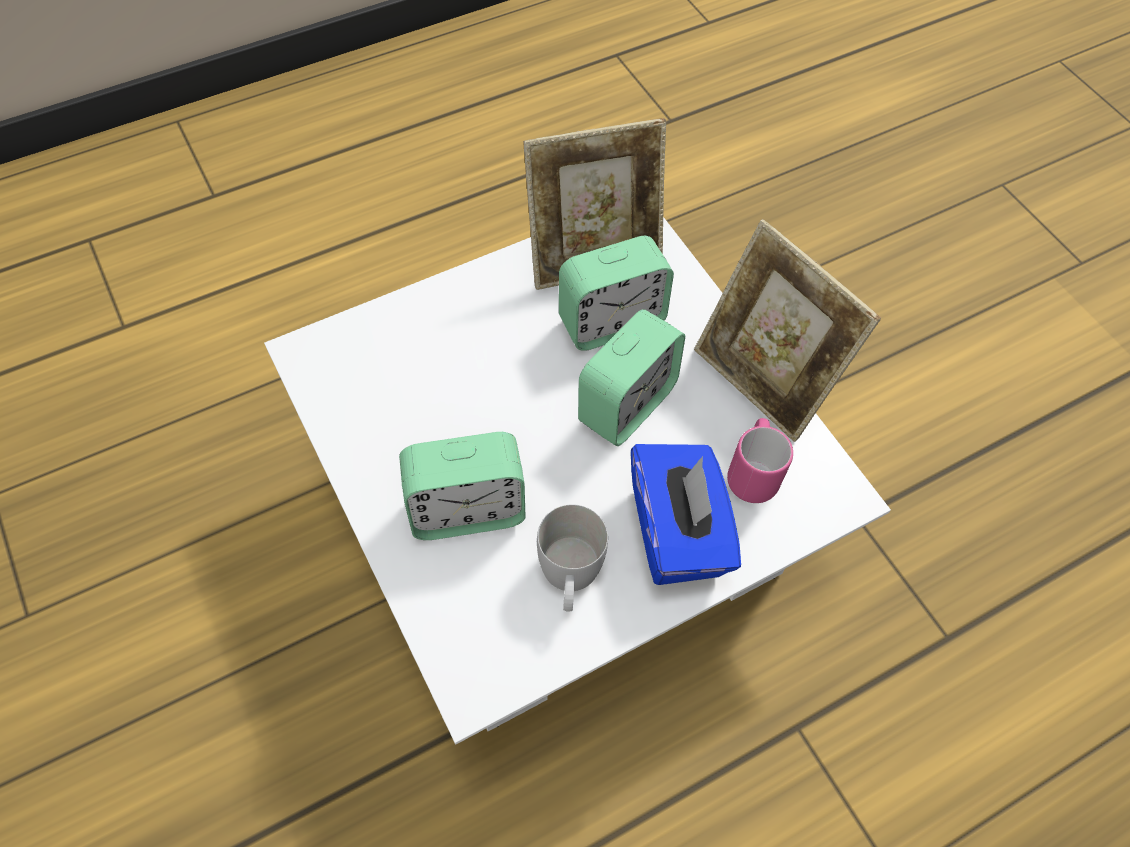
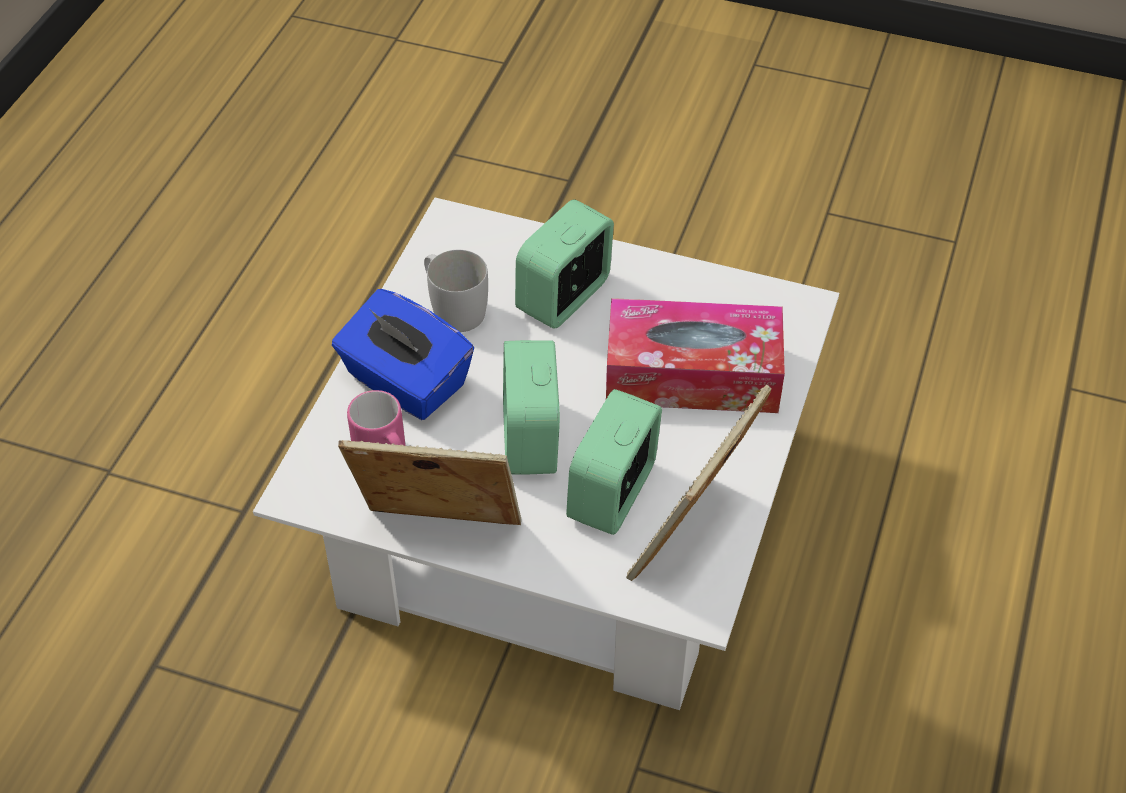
camera: 140 degrees right, 10 degrees down
(454, 362) = (692, 374): none -> tissue box

